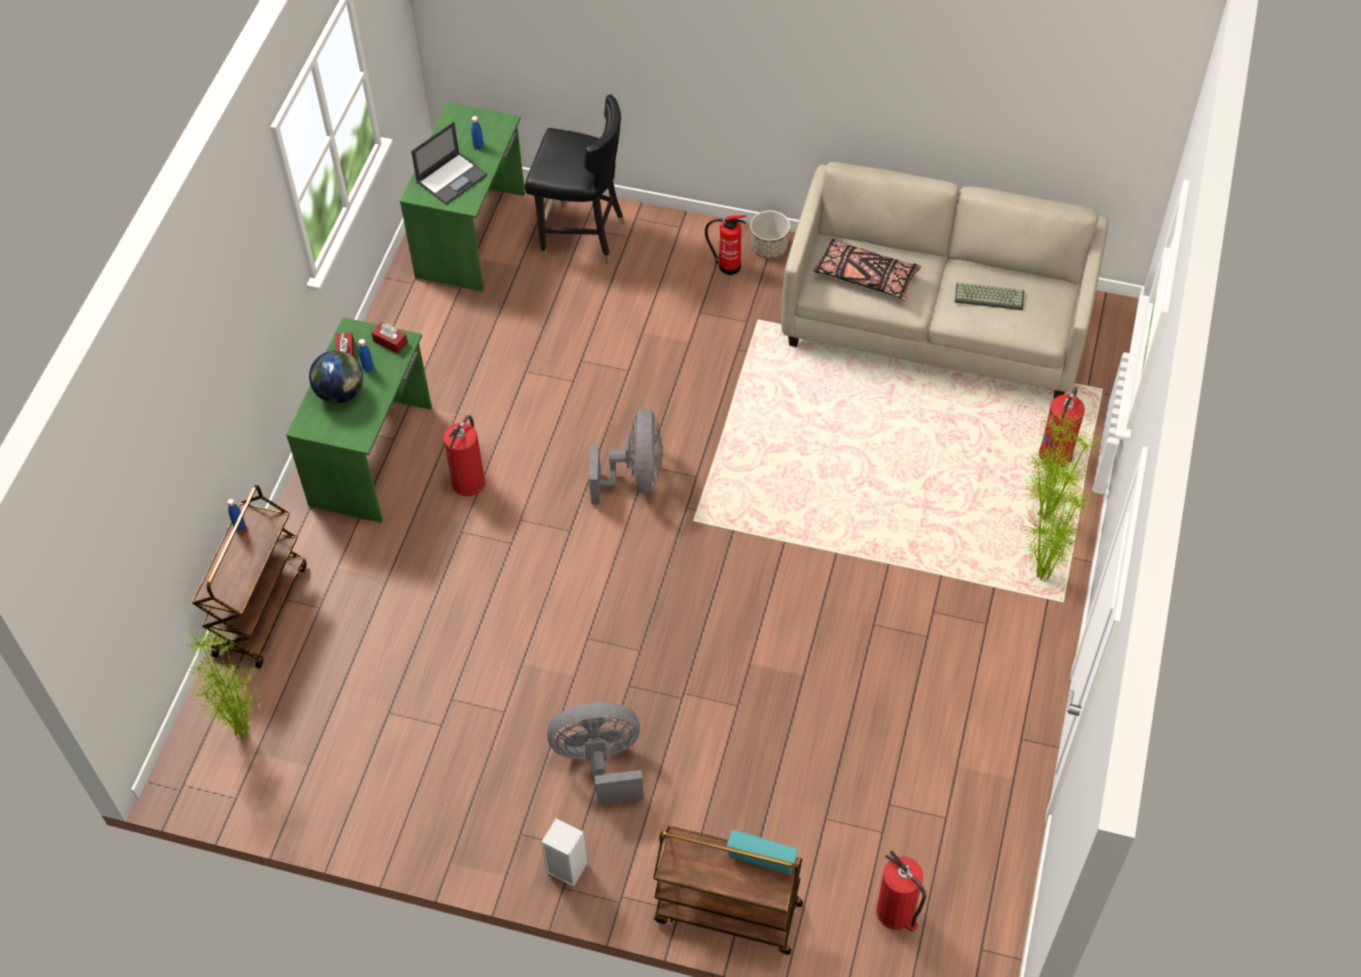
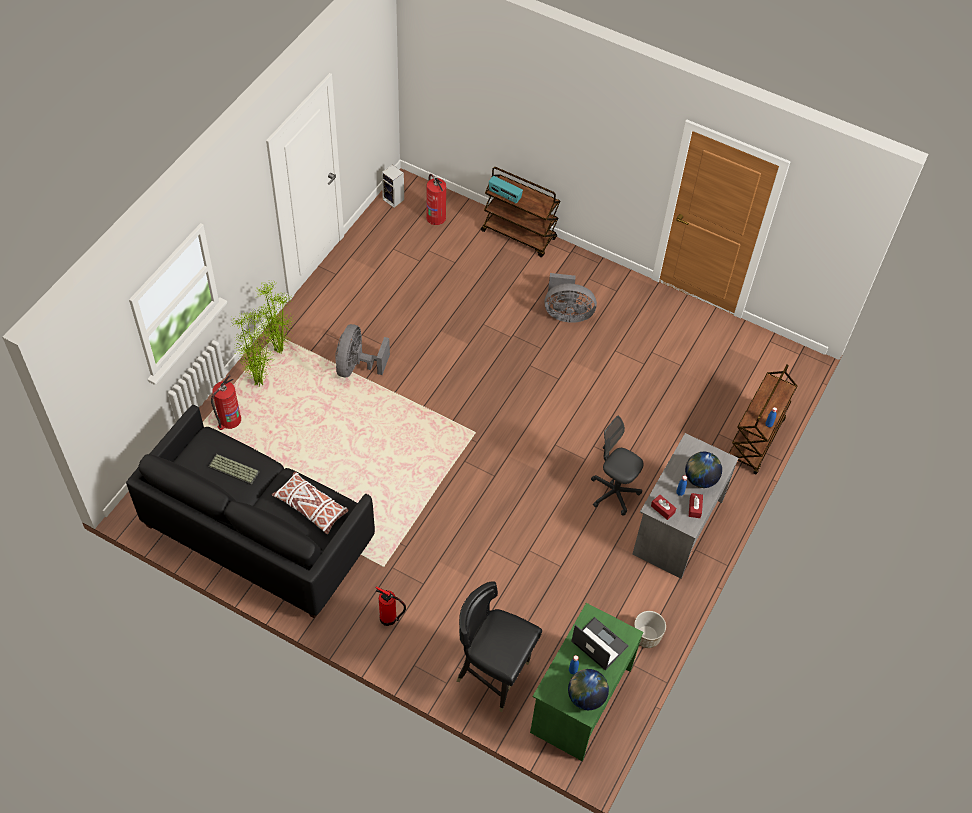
camera: 170 degrees left, 0 degrees up
(244, 731) = (765, 374): potted plant -> none
(373, 455) = (676, 527): green desk -> grey desk
(452, 178) = (598, 643): laptop -> laptop turned 75 degrees clockwise
(458, 126) = (586, 697): none -> globe
(469, 481) = (614, 493): fire extinguisher -> grey office chair
(565, 868) = (596, 271): speaker -> speaker (394, 200)
(635, 477) = (504, 469): grey fan -> grey fan (357, 366)
(769, 248) = (352, 627): planter -> planter (646, 636)
(865, 276) = (311, 507): black pillow -> white pillow
(936, 321) = (258, 533): beige sofa -> black sofa

